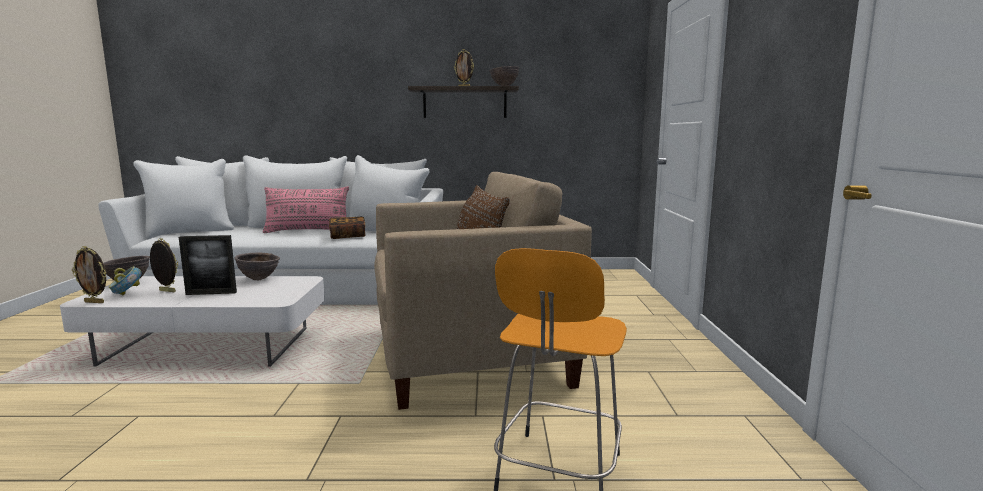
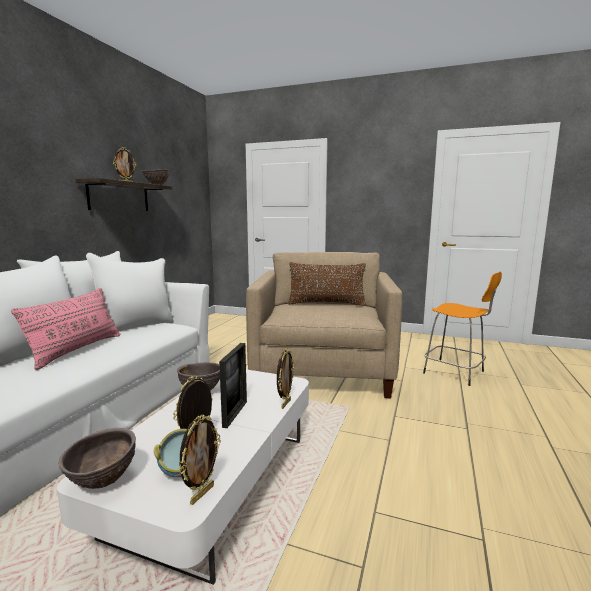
camera: 70 degrees left, 0 degrees up
(226, 304) = (285, 404): none -> picture frame
(348, 236) = (142, 336): book -> none

